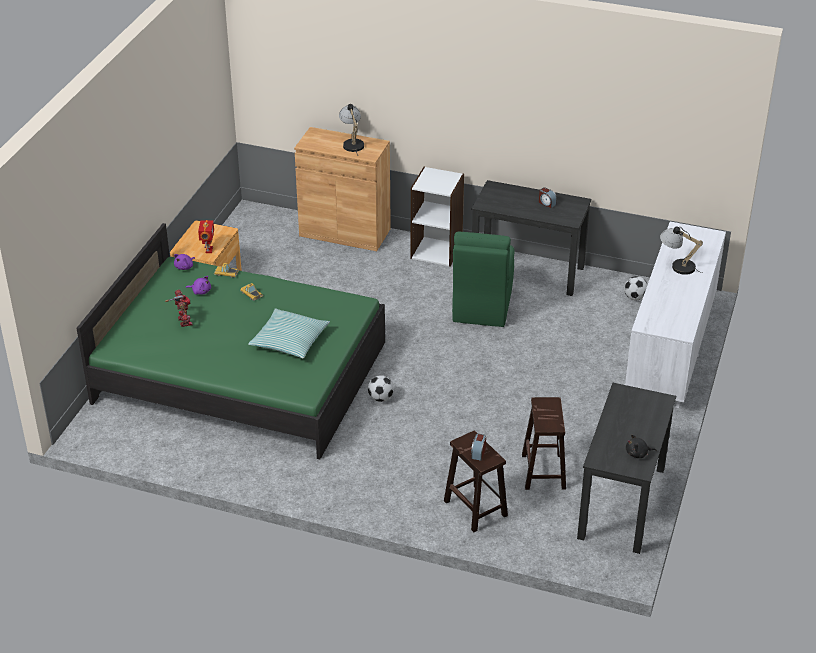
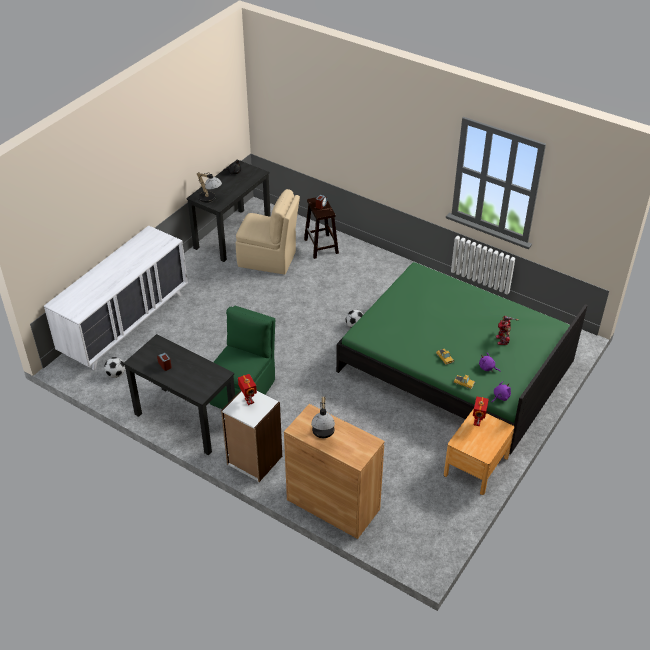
camera: 165 degrees left, 5 degrees up
(289, 340) = (421, 310): pillow -> none
(441, 183) = (248, 401): none -> toy robot
(543, 471) = (268, 259): brown stool -> beige chair
(677, 266) = (109, 282): table lamp -> table lamp (210, 199)

